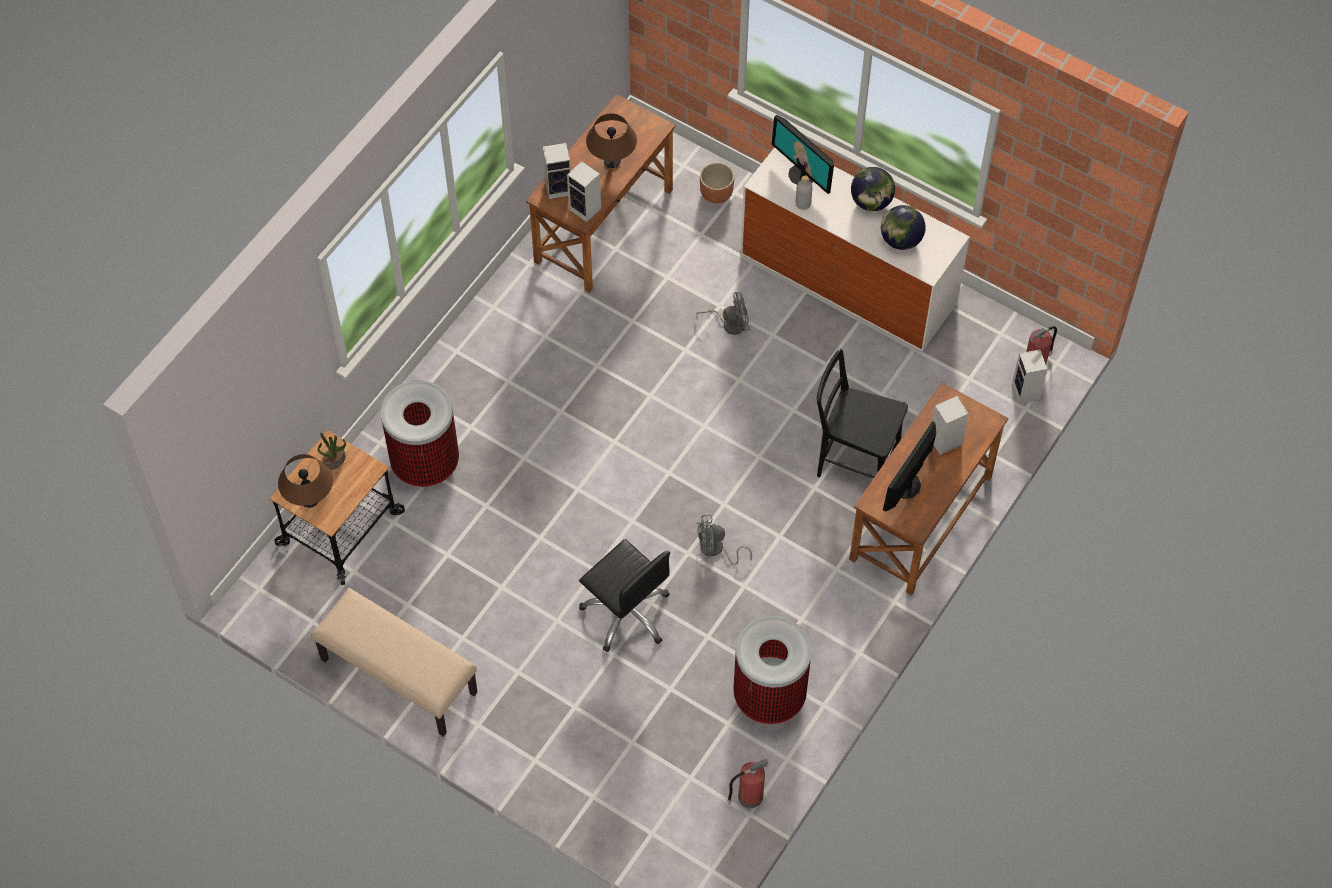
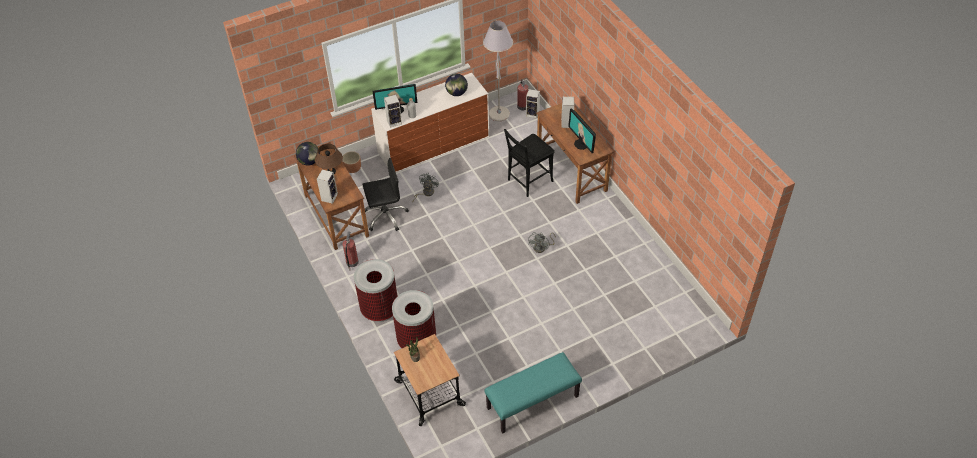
camera: 60 degrees left, 10 degrees down
(310, 500) = (431, 376): brown table lamp -> none
(398, 677) = (532, 403): beige bench -> turquoise bench
(586, 209) = (350, 192): speaker -> speaker (394, 121)
(627, 613) = (554, 294): black office chair -> black office chair (385, 216)
(749, 796) = (676, 289): fire extinguisher -> fire extinguisher (352, 263)
(769, 696) = (629, 260): trash can -> trash can (379, 310)
(871, 202) = (429, 94): globe -> globe (309, 162)
(988, 340) = (499, 114): none -> grey floor lamp

